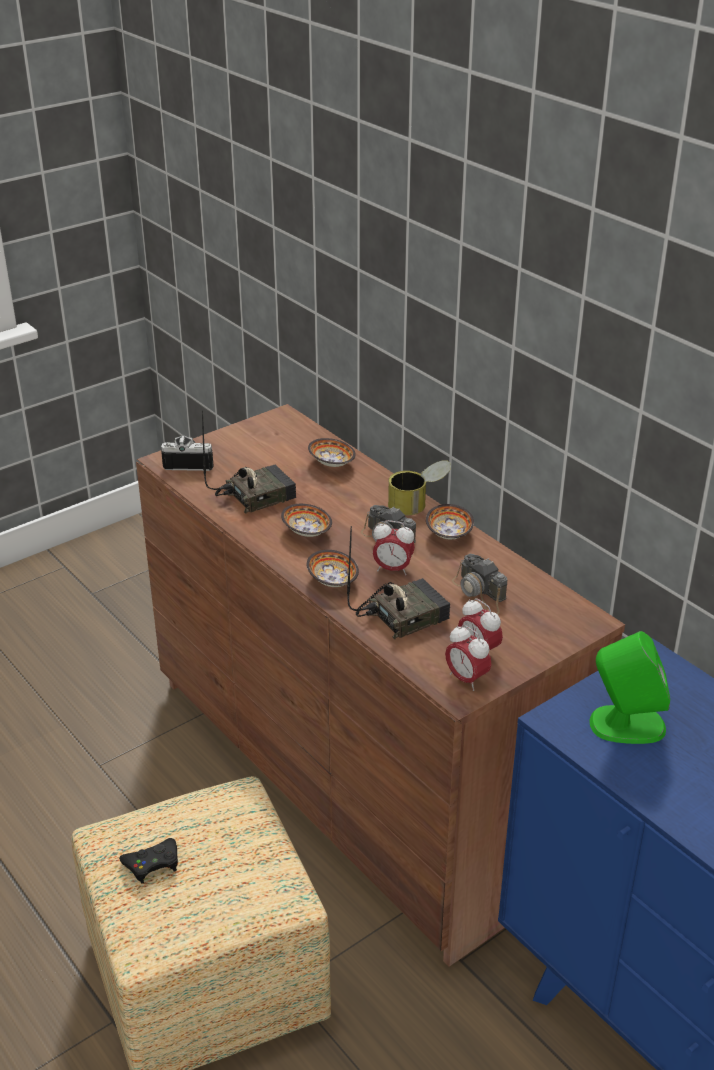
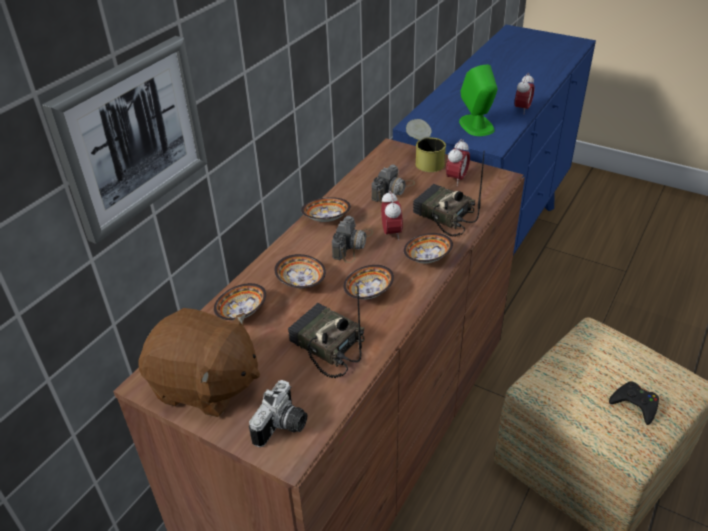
camera: 110 degrees left, 5 degrees up
(189, 462) = (283, 427): camera -> camera turned 135 degrees counterclockwise
(259, 437) = (205, 385): none -> brown plush toy
(348, 260) = (132, 136): none -> picture
(351, 499) = (301, 282): none -> bowl
(418, 504) = (290, 243): can -> can (425, 160)
(466, 679) = (486, 178): alarm clock -> alarm clock (522, 109)

